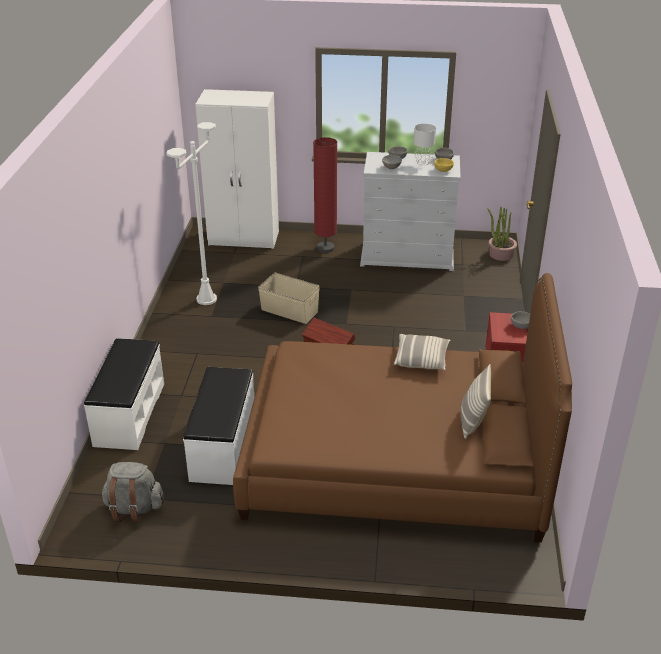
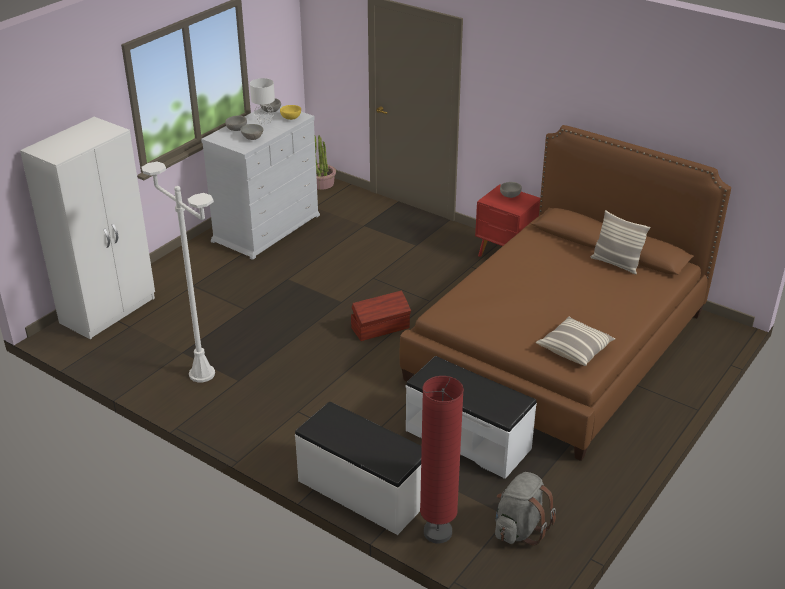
camera: 60 degrees left, 0 degrees up
(289, 311) = (284, 327): beige storage box -> none
(325, 248) = (195, 267): red floor lamp -> red floor lamp (437, 532)
(421, 359) = (514, 256): pillow -> pillow (575, 349)

